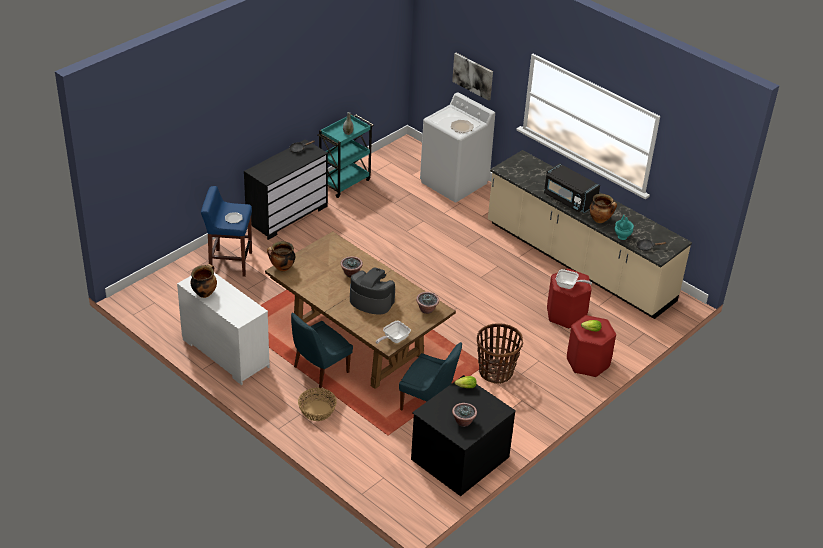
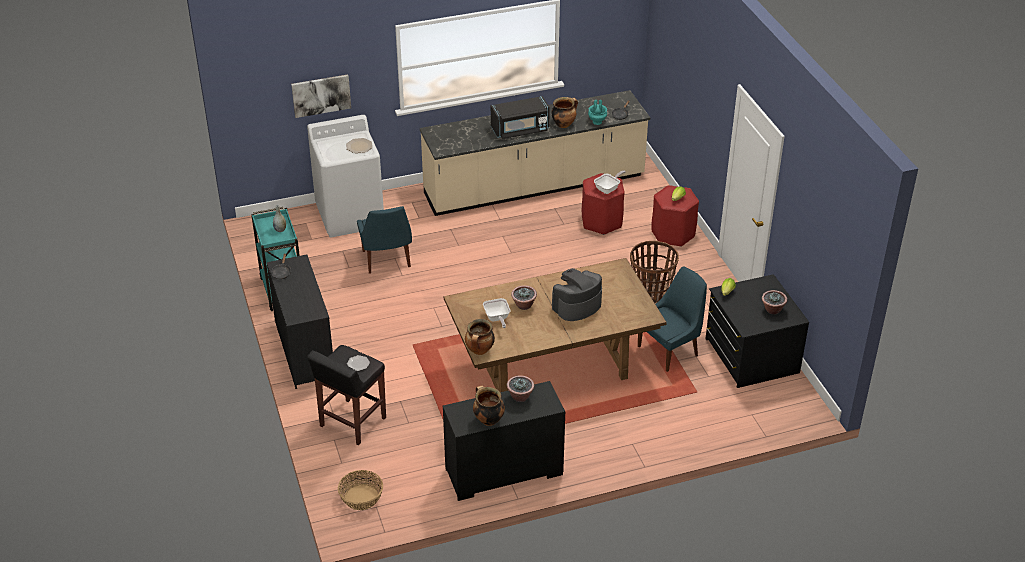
camera: 60 degrees left, 0 degrees up
(224, 353) = (504, 473): white dresser -> black dresser
(229, 263) = (352, 422): blue stool -> black stool
(317, 411) = (634, 430): basket -> basket (361, 498)
(319, 370) = (576, 409): blue chair -> blue chair (386, 260)
(394, 339) = (643, 310): frying pan -> frying pan (497, 319)
(427, 309) = (613, 274): potted plant -> potted plant (520, 397)

